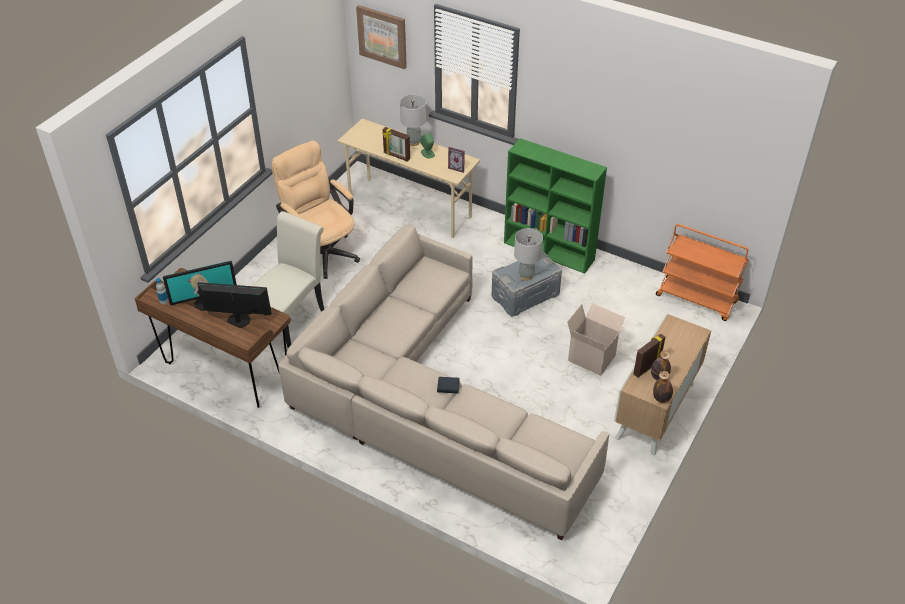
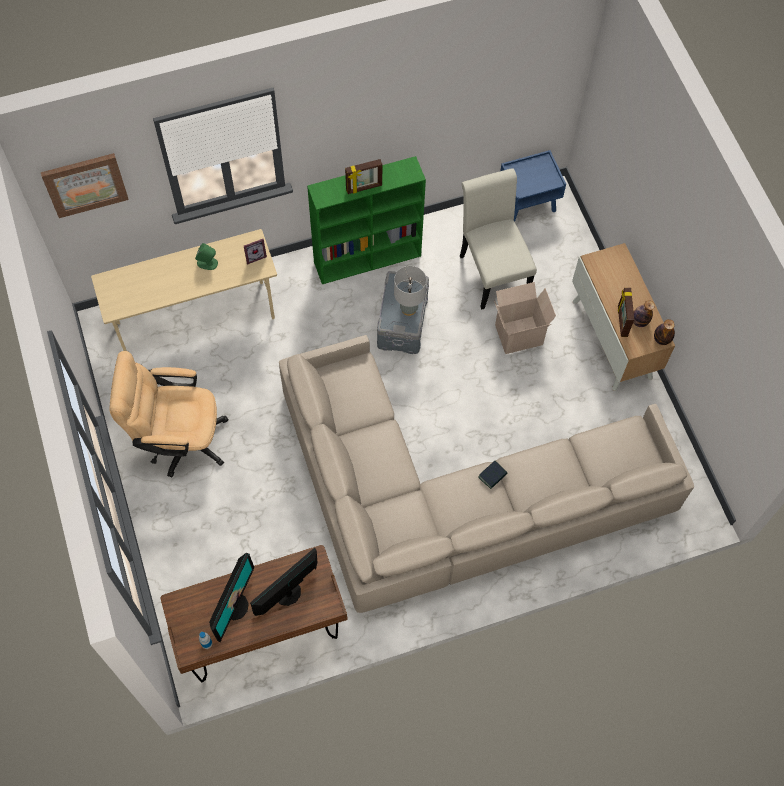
camera: 50 degrees left, 20 degrees up
(291, 317) = (245, 530): white chair -> white chair (492, 270)
(396, 156) = (184, 292): picture frame -> picture frame (364, 188)
(414, 142) = (178, 261): grey table lamp -> none
(697, 299) = (528, 204): orange cart -> blue nightstand

